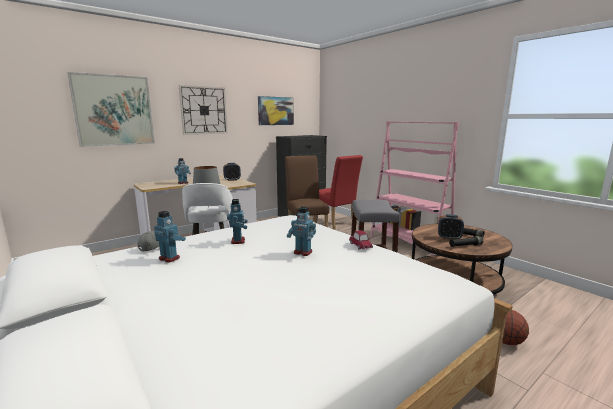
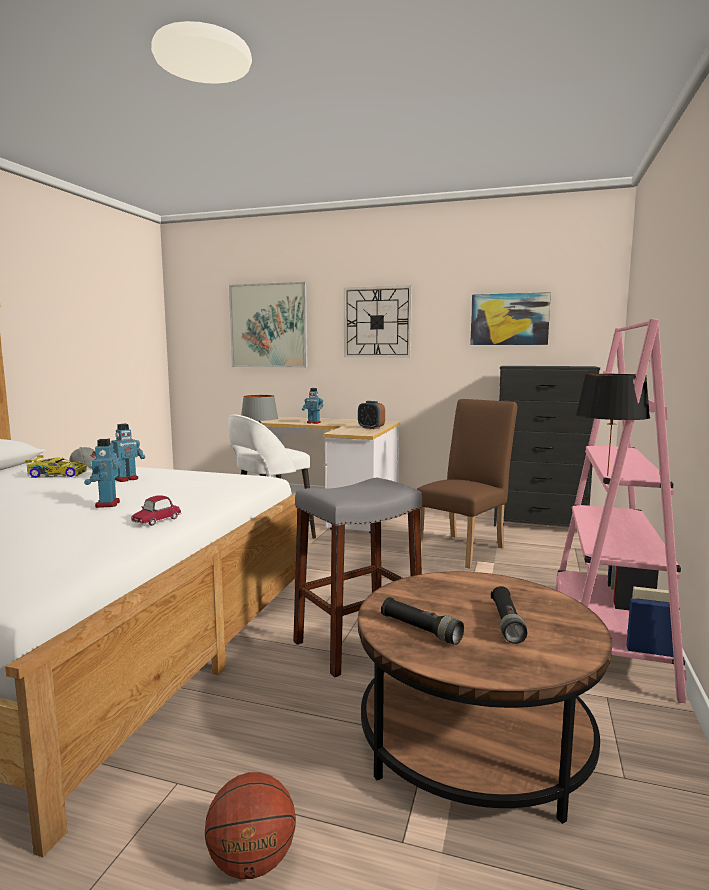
camera: 55 degrees right, 5 degrees down
(169, 258) = (57, 474): toy robot -> toy car
(335, 223) = (557, 553): red chair -> none
(438, 179) = (606, 475): none -> black table lamp
(449, 238) = (452, 608): alarm clock -> none

